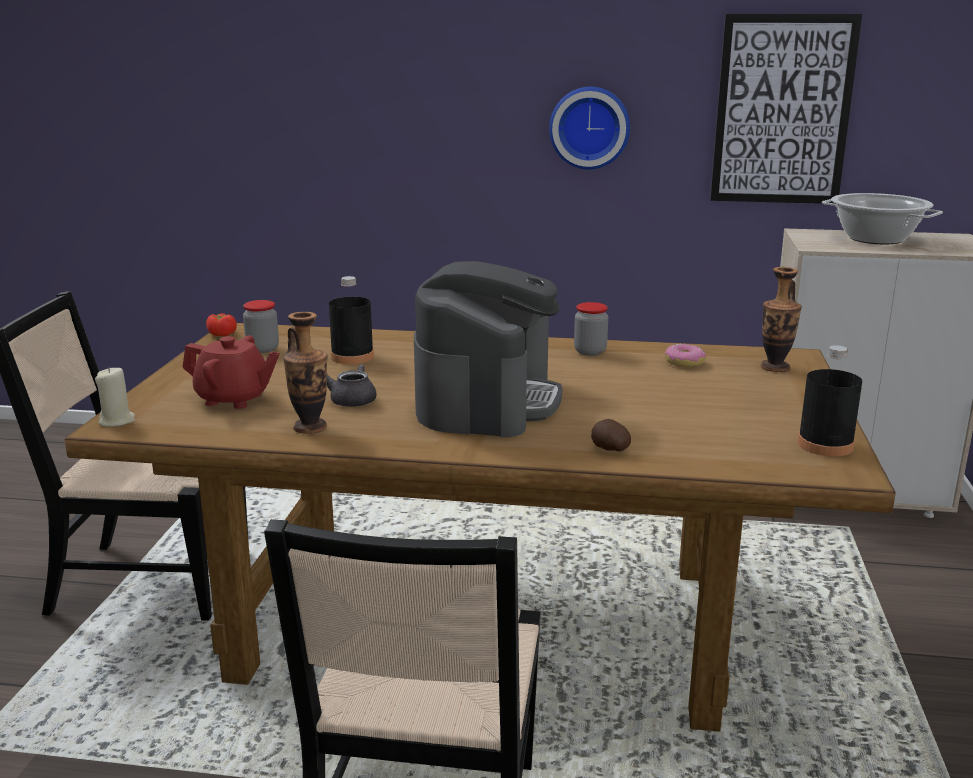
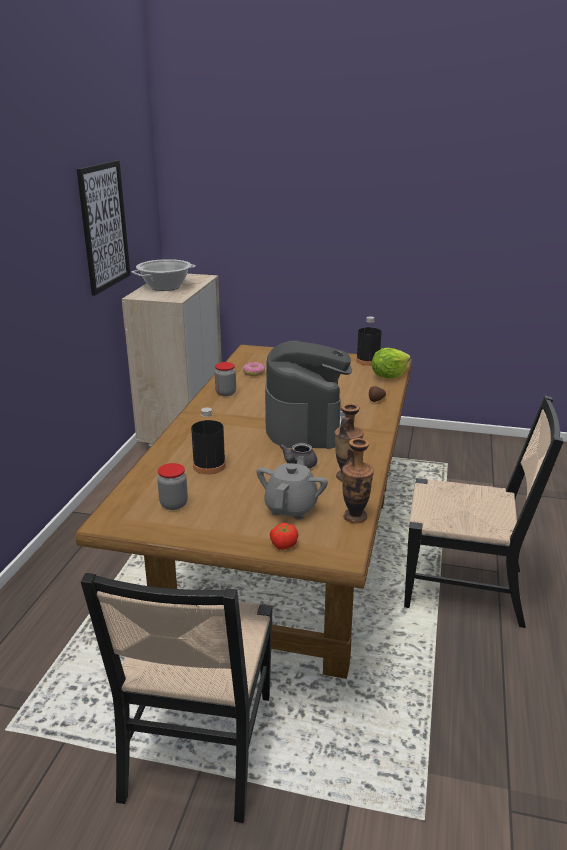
camera: 85 degrees left, 5 degrees up
(117, 421) = (332, 554): beige candle -> none
(222, 334) = (119, 528): tomato -> tomato (283, 544)
(234, 399) = (291, 508): red teapot -> grey teapot
(487, 401) = (307, 424): coffee machine -> coffee machine turned 75 degrees clockwise
(589, 127) = (39, 268): wall clock -> none
(750, 463) = (389, 376): none -> lettuce
(775, 367) = (267, 356): vase -> vase (355, 517)

